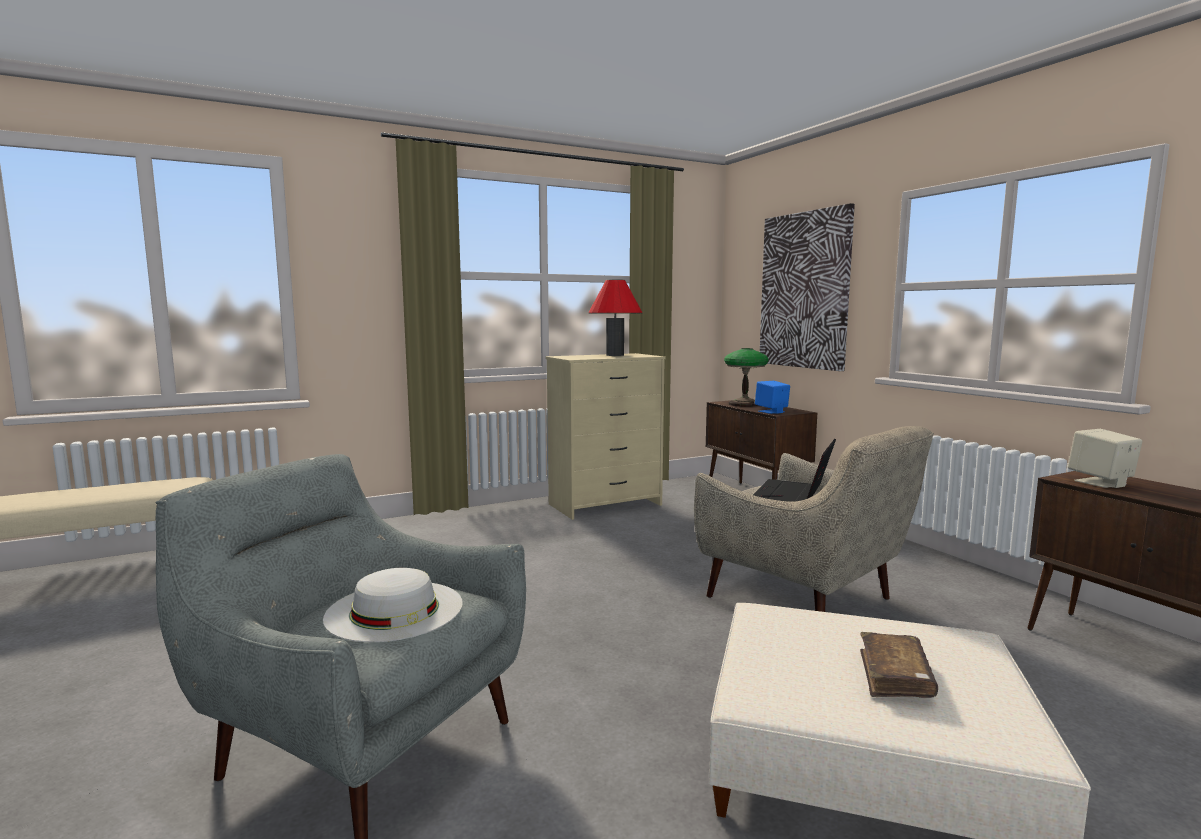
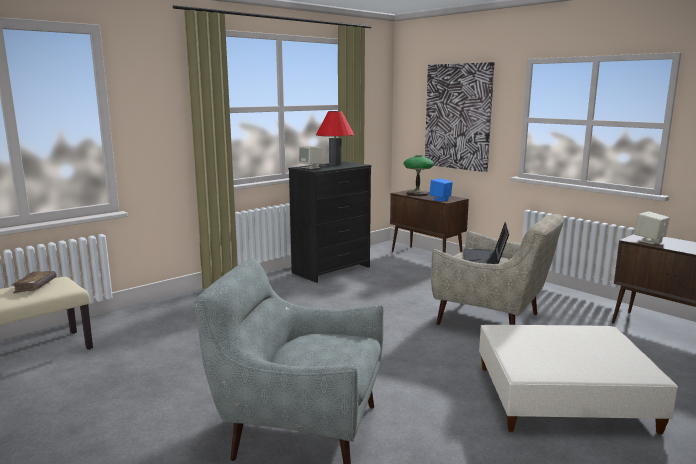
camera: 15 degrees left, 5 degrees up
(395, 610) = (330, 349): white hat -> none
(575, 356) = (311, 167): none -> beige speaker
(605, 505) = (331, 270): beige dresser -> black dresser
(895, 676) = (581, 352): brown book -> brown book (35, 286)

